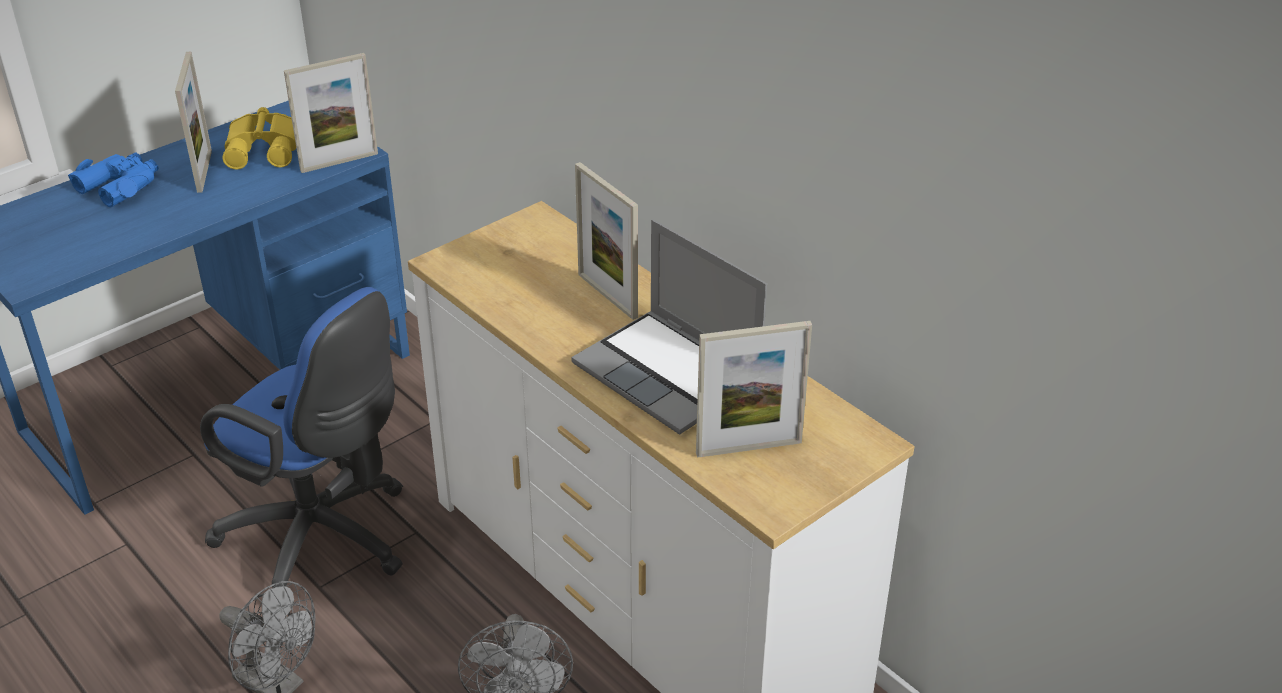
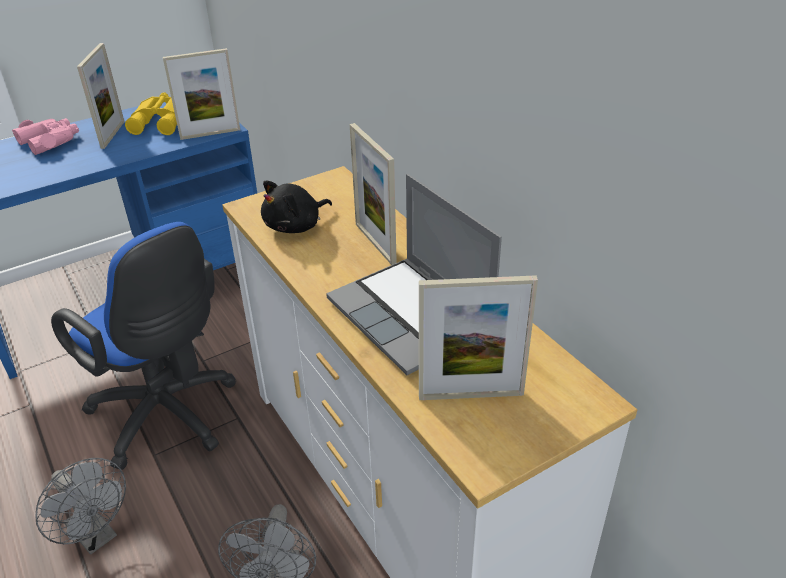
camera: 10 degrees right, 0 degrees up
(120, 185) = (50, 141): blue binoculars -> pink binoculars
(508, 282) = (296, 226): none -> black plush toy

